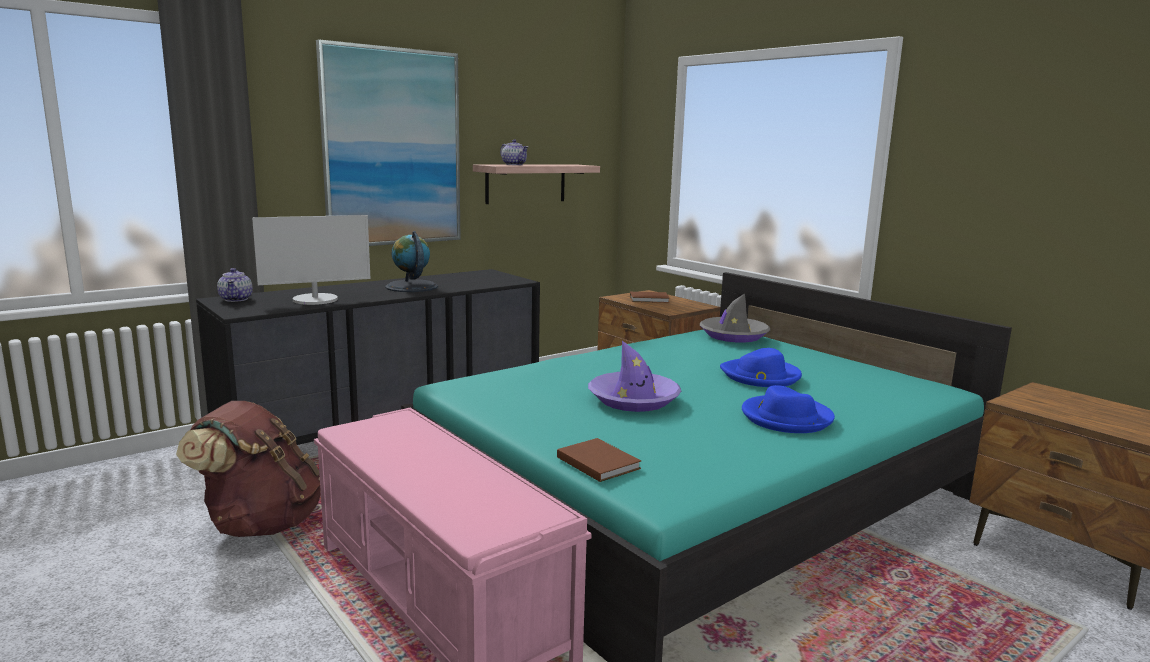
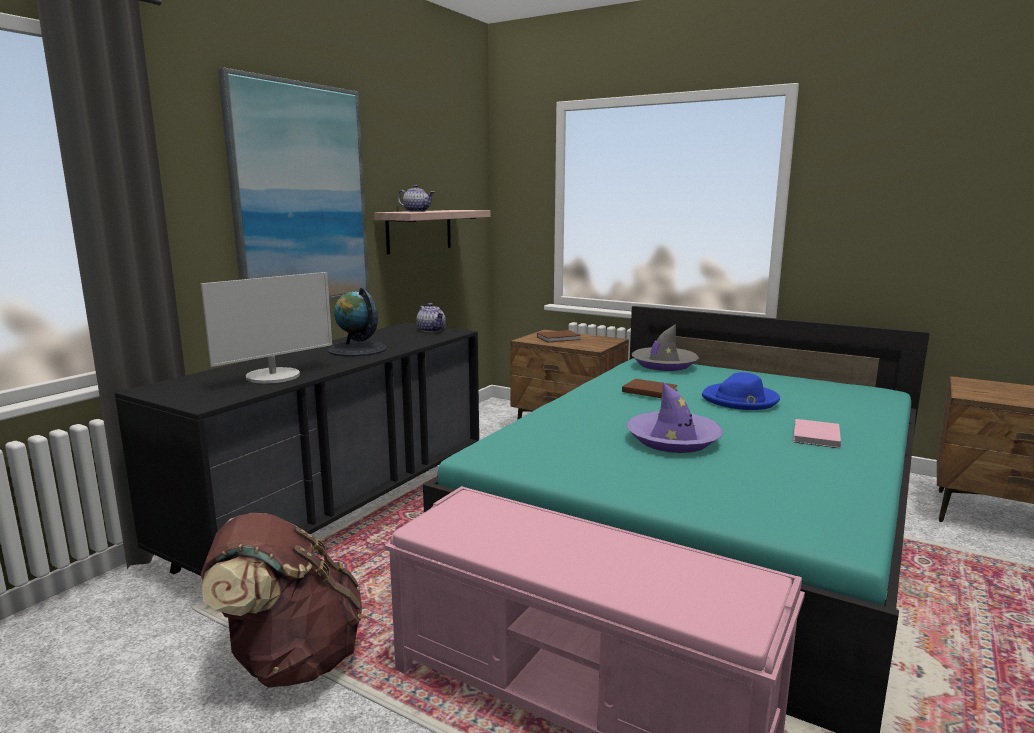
camera: 20 degrees left, 0 degrees up
(236, 299) = (172, 387): teapot -> teapot (431, 330)
(597, 462) = (737, 512): brown book -> brown book (648, 390)
(786, 418) = (815, 436): blue hat -> pink book

